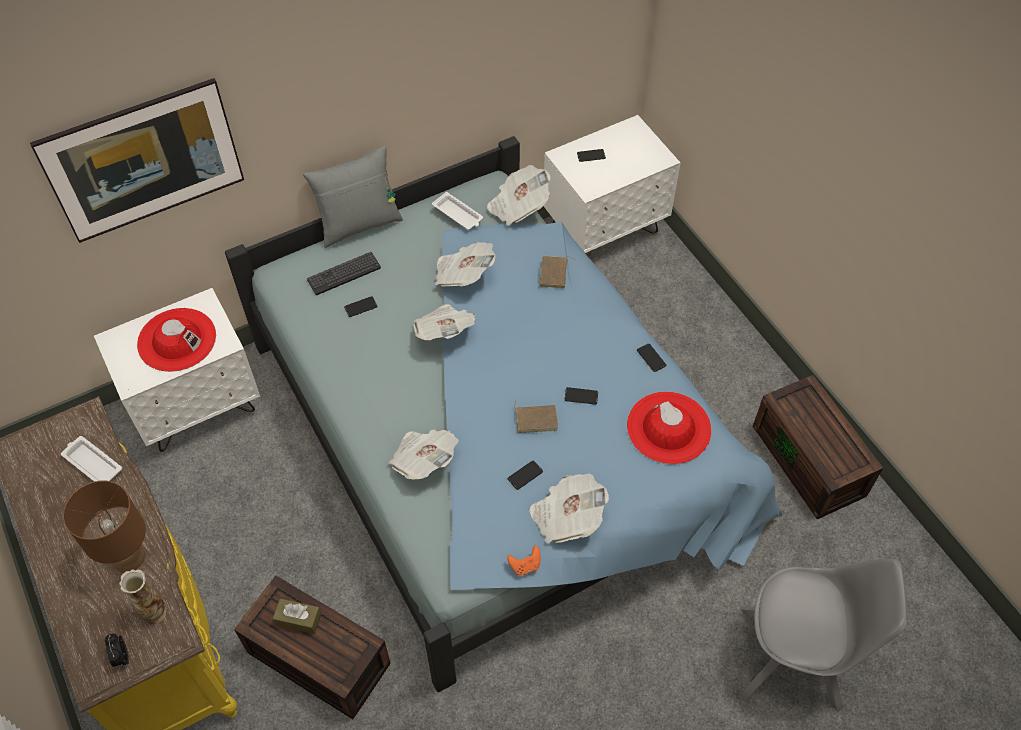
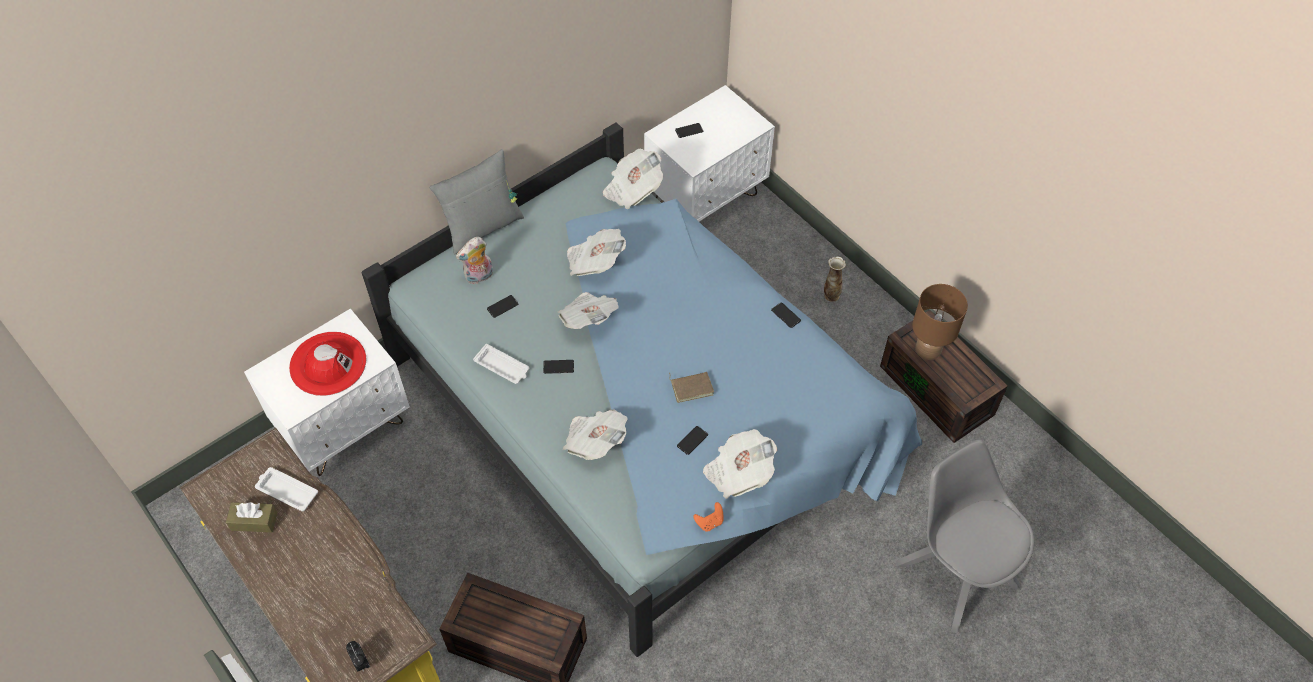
camera: 10 degrees left, 0 degrees up
(128, 556) = (344, 571): brown table lamp -> brown table lamp (928, 348)
(153, 185) = (296, 218): picture -> none
(154, 612) = (381, 617): vase -> vase (831, 295)
(298, 619) = (498, 609): brown tissue box -> brown tissue box (254, 521)
(344, 274) = (479, 277): keyboard -> plush toy
(458, 214) = (577, 205): white tray -> white tray (502, 367)
(554, 273) = (680, 249): brown book -> none
(581, 396) = (728, 360): phone -> phone (558, 367)
(668, 428) = (814, 377): red hat -> none
(794, 658) = (956, 571): grey chair -> grey chair turned 120 degrees counterclockwise

